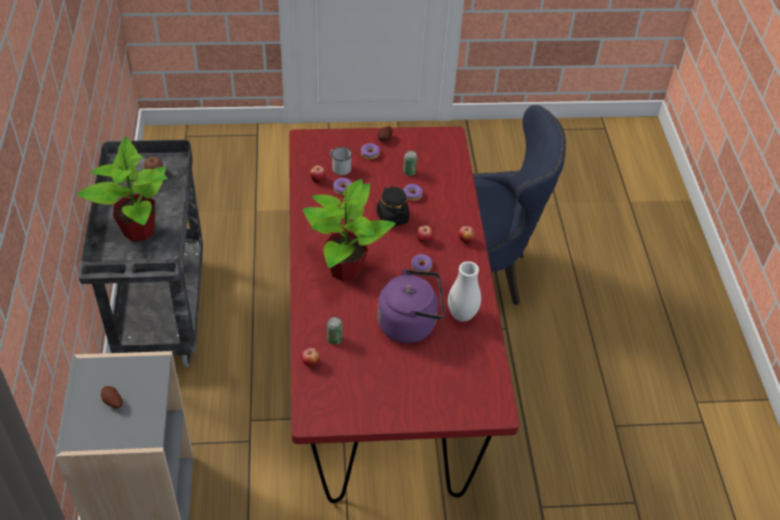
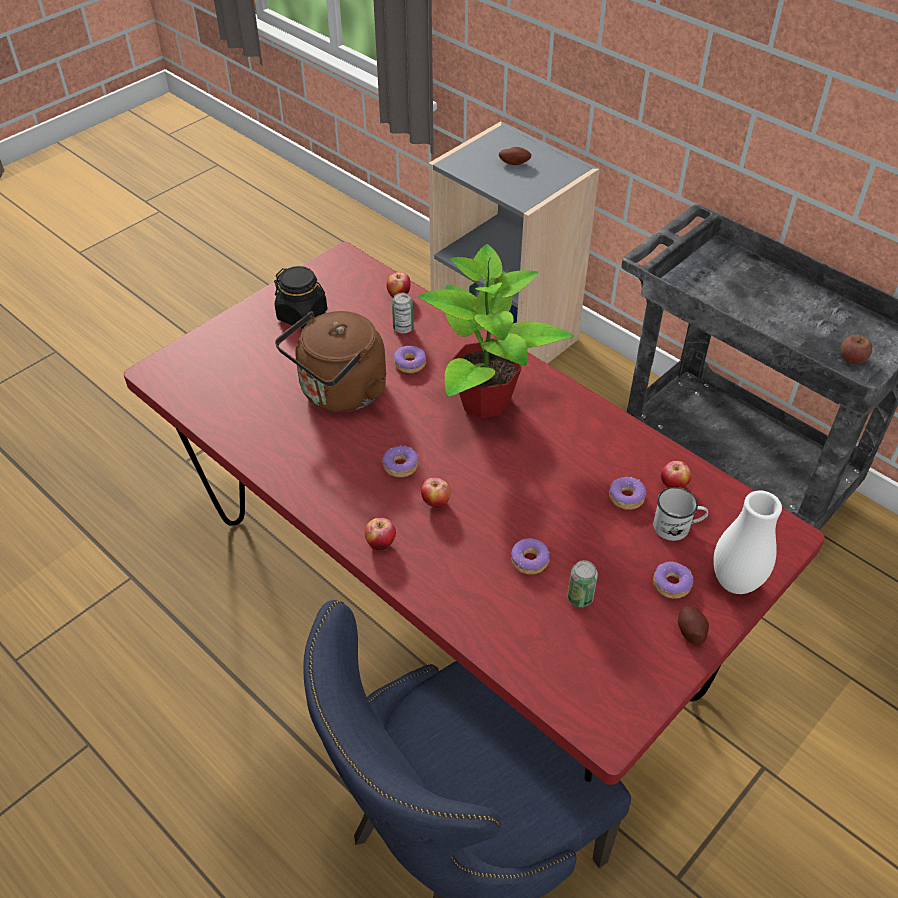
camera: 140 degrees right, 0 degrees up
(138, 229) = (747, 295): potted plant -> none
(356, 314) = (410, 364): none -> donut
(392, 217) = (513, 505): black jar -> black jar (302, 315)
(410, 324) = (340, 393): purple kettle -> brown kettle
(462, 315) = (289, 441): white vase -> white vase (735, 582)

